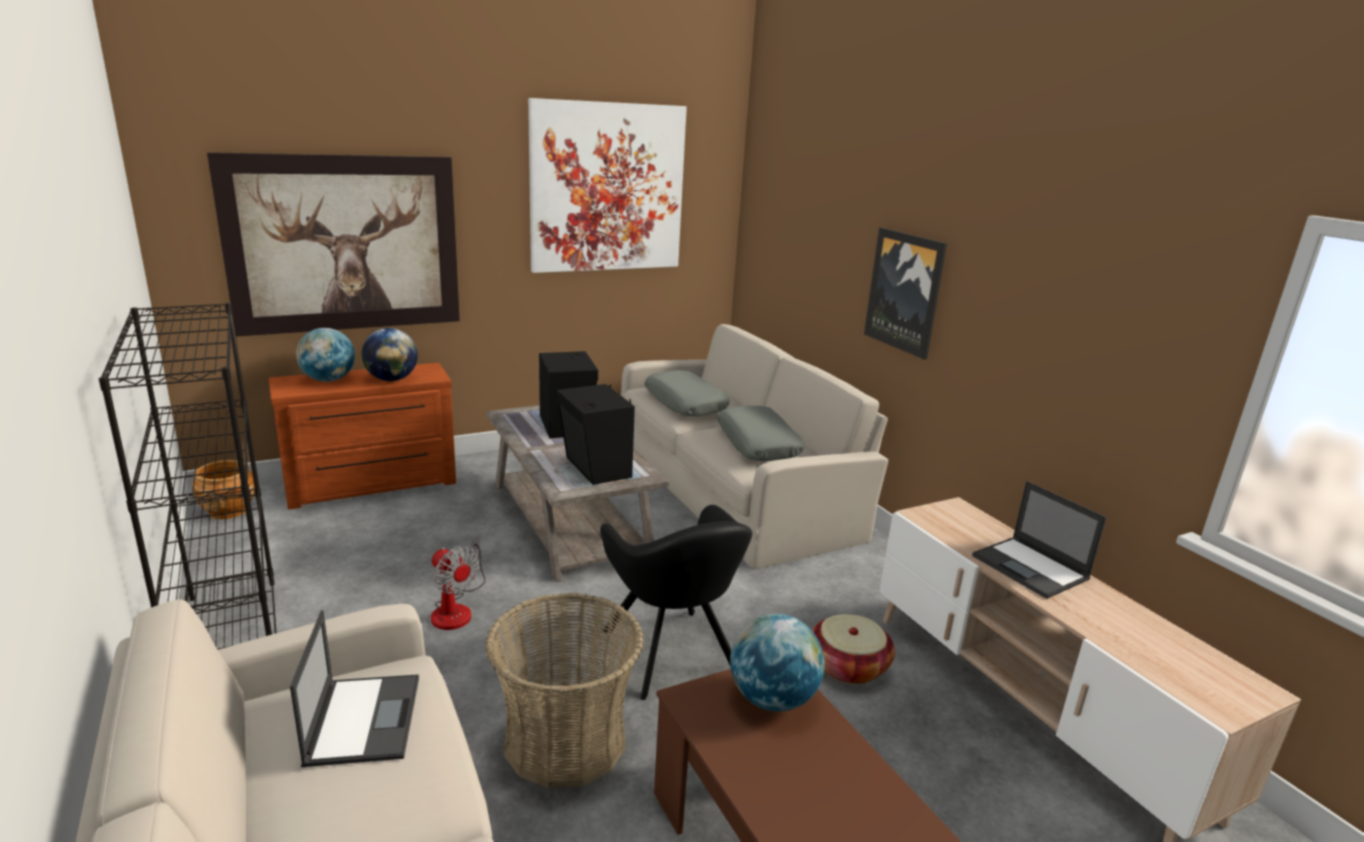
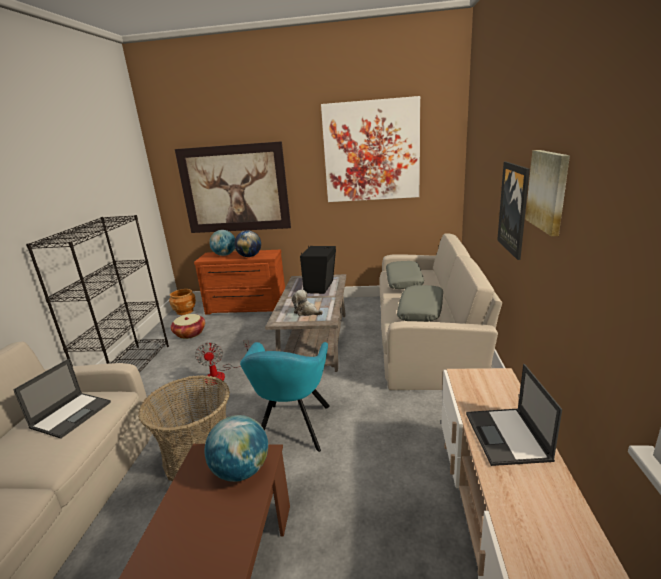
camera: 35 degrees right, 0 degrees up
(595, 468) = (306, 312): black speaker -> plush toy
(672, 655) = (293, 428): black armchair -> turquoise armchair
(848, 666) = (389, 469): basket -> basket (190, 333)
(992, 274) = (548, 190): none -> picture

